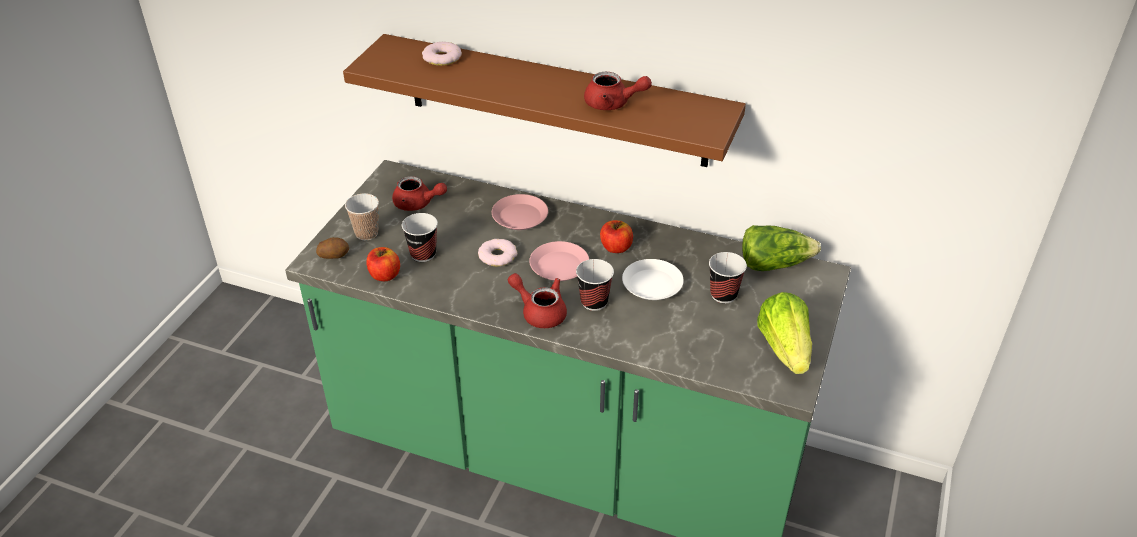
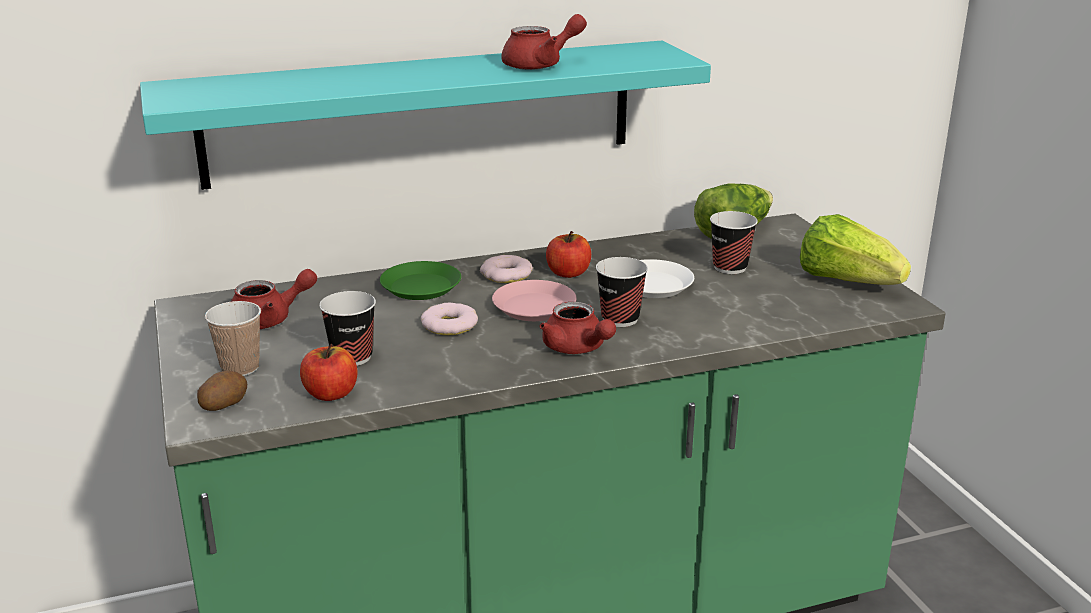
camera: 40 degrees left, 15 degrees down
(442, 58) = (266, 80): donut -> donut (506, 275)
(520, 217) = (421, 287): pink plate -> green plate
(540, 312) = (577, 349): red teapot -> red teapot turned 120 degrees counterclockwise
(555, 100) = (422, 113): brown shelf -> turquoise shelf

